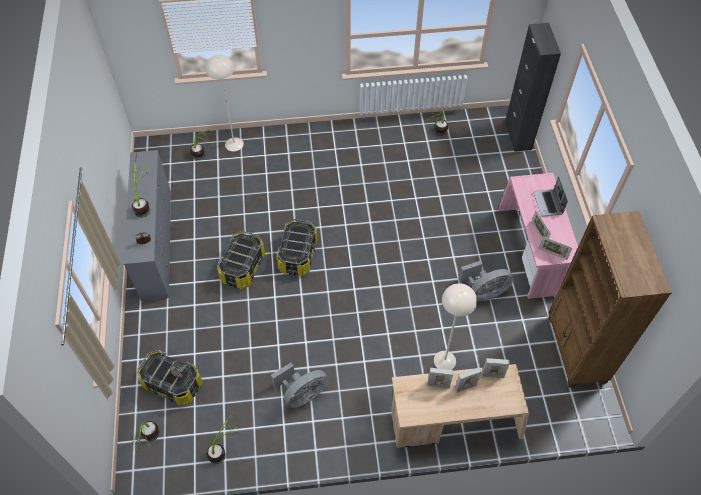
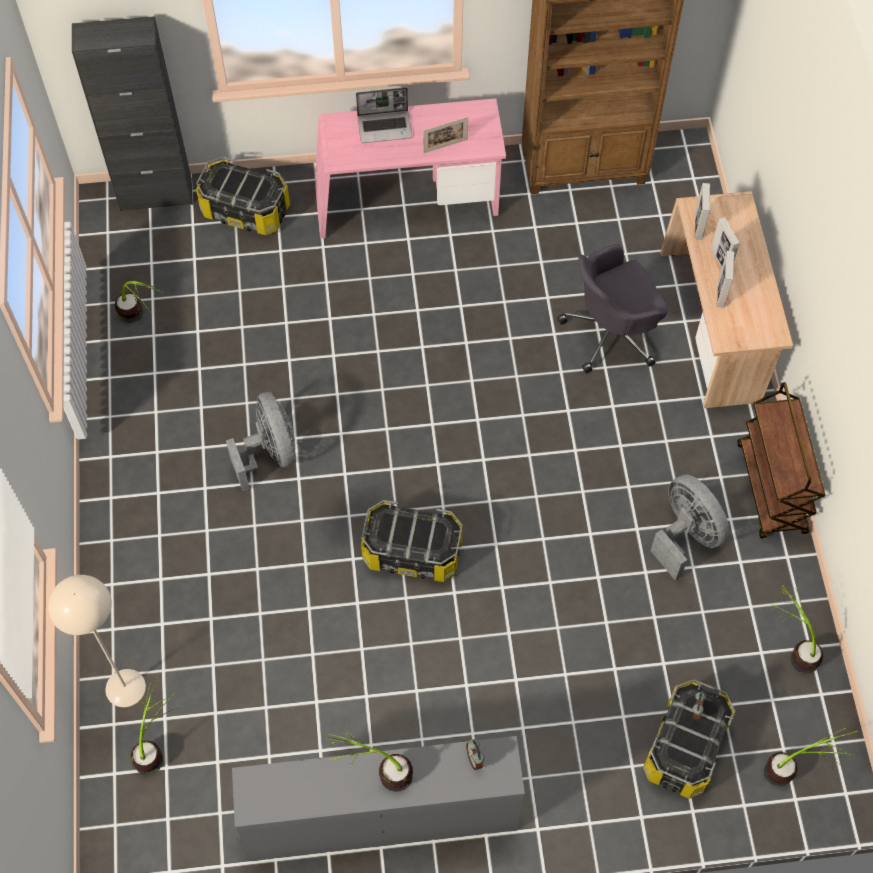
camera: 90 degrees left, 5 degrees up
(243, 267) = (439, 646): storage box -> storage box (246, 210)
(333, 448) = (771, 489): none -> brown cart
(445, 360) = (611, 333): beige floor lamp -> grey office chair
(484, 292) = (486, 272): grey fan -> grey fan (270, 453)
(552, 254) = (484, 133): picture frame -> none

